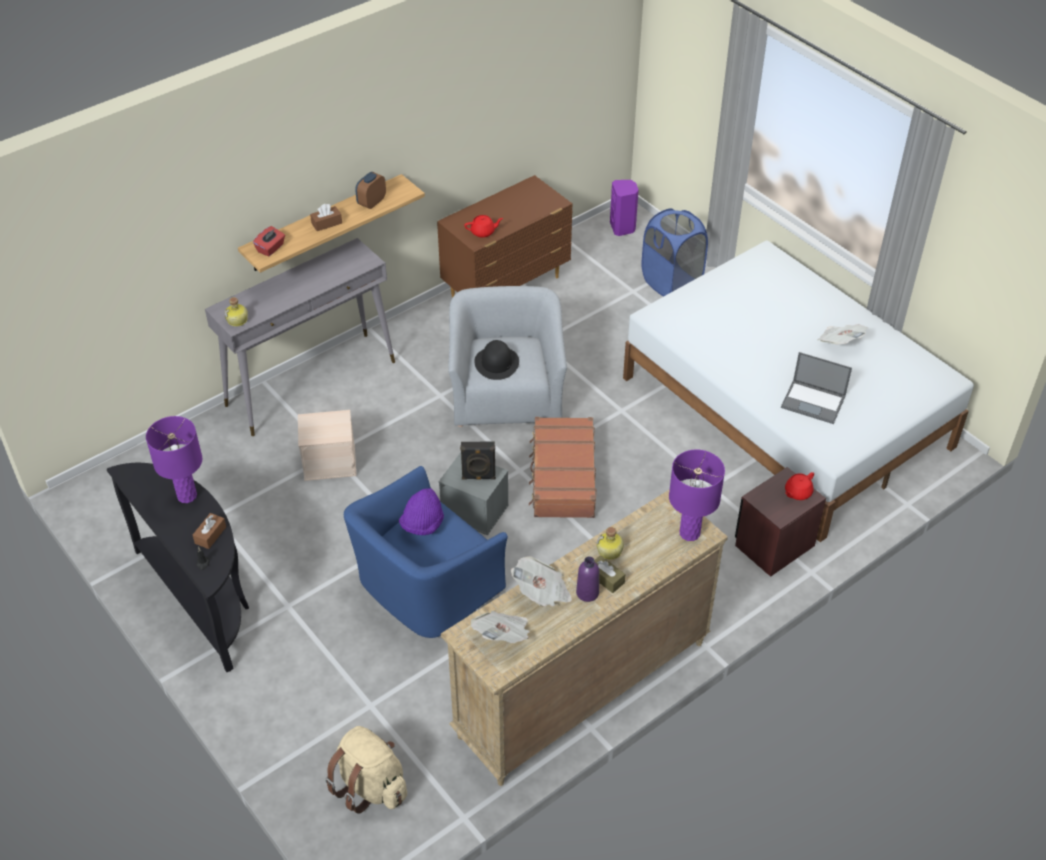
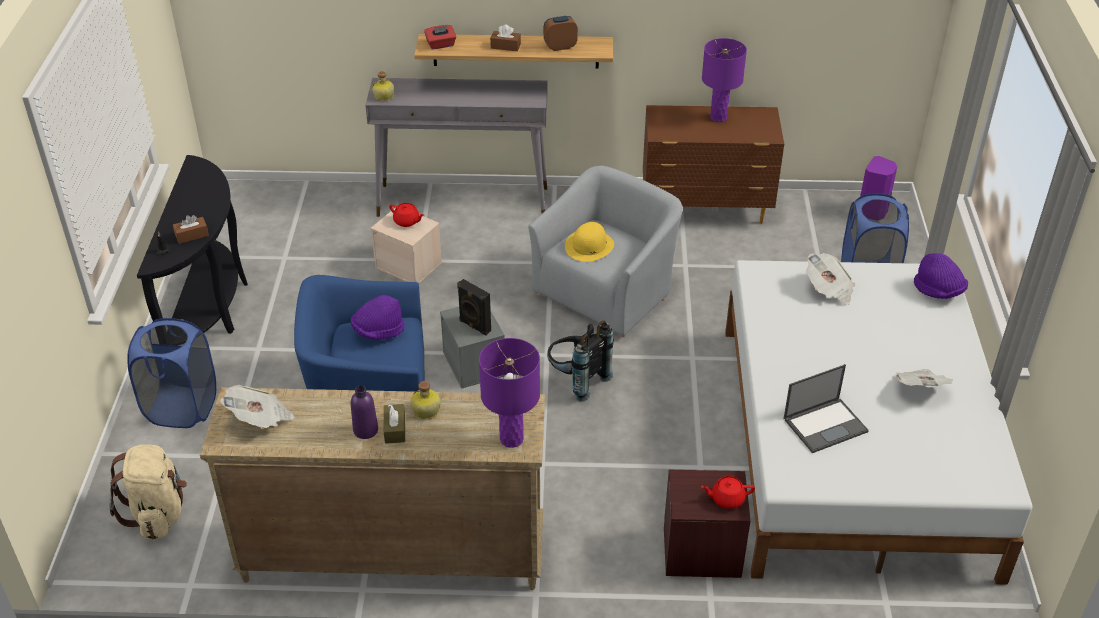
camera: 40 degrees right, 5 degrees down
(187, 496) = (211, 201): purple table lamp -> purple table lamp (718, 117)
(284, 694) = (181, 408): none -> blue laundry basket
(483, 232) = (674, 130): red teapot -> red teapot (407, 221)
(497, 363) = (589, 246): black hat -> yellow hat
(542, 593) = (331, 407): newspaper -> newspaper (829, 290)
(562, 476) = (577, 380): brown suitcase -> black backpack
(778, 265) = (938, 291): none -> purple hat
(814, 402) = (825, 424): laptop -> laptop turned 90 degrees counterclockwise

